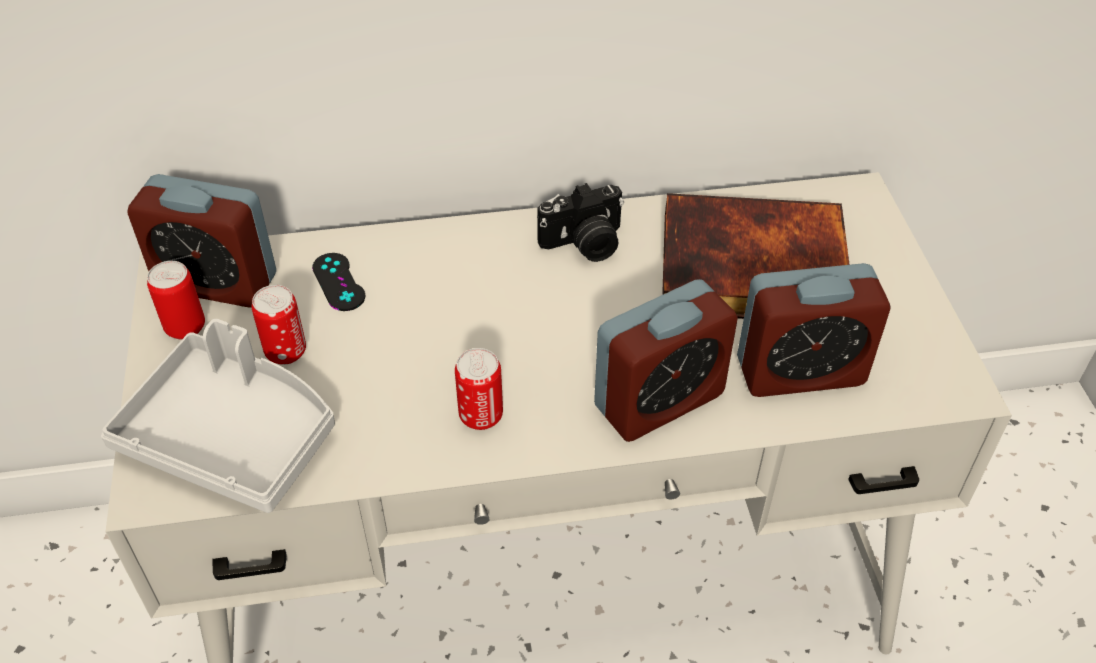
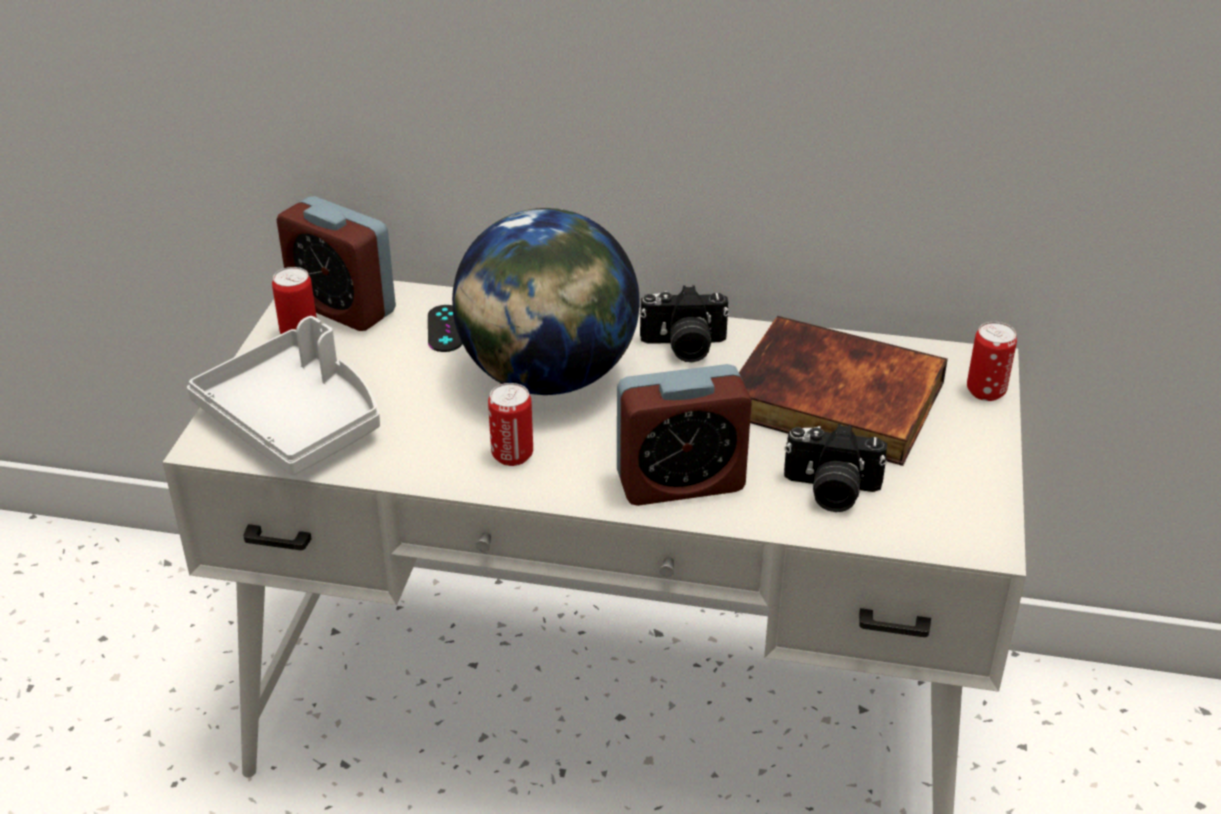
camera: 20 degrees right, 10 degrees down
(286, 352) = (372, 370): can -> can (985, 391)
(471, 313) = (548, 377): none -> globe
(800, 372) = (830, 491): alarm clock -> camera

